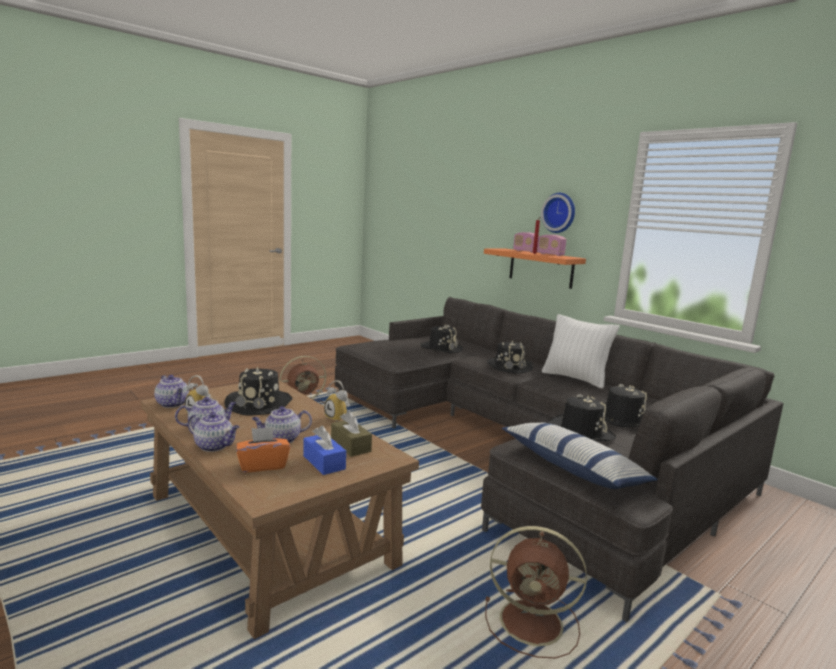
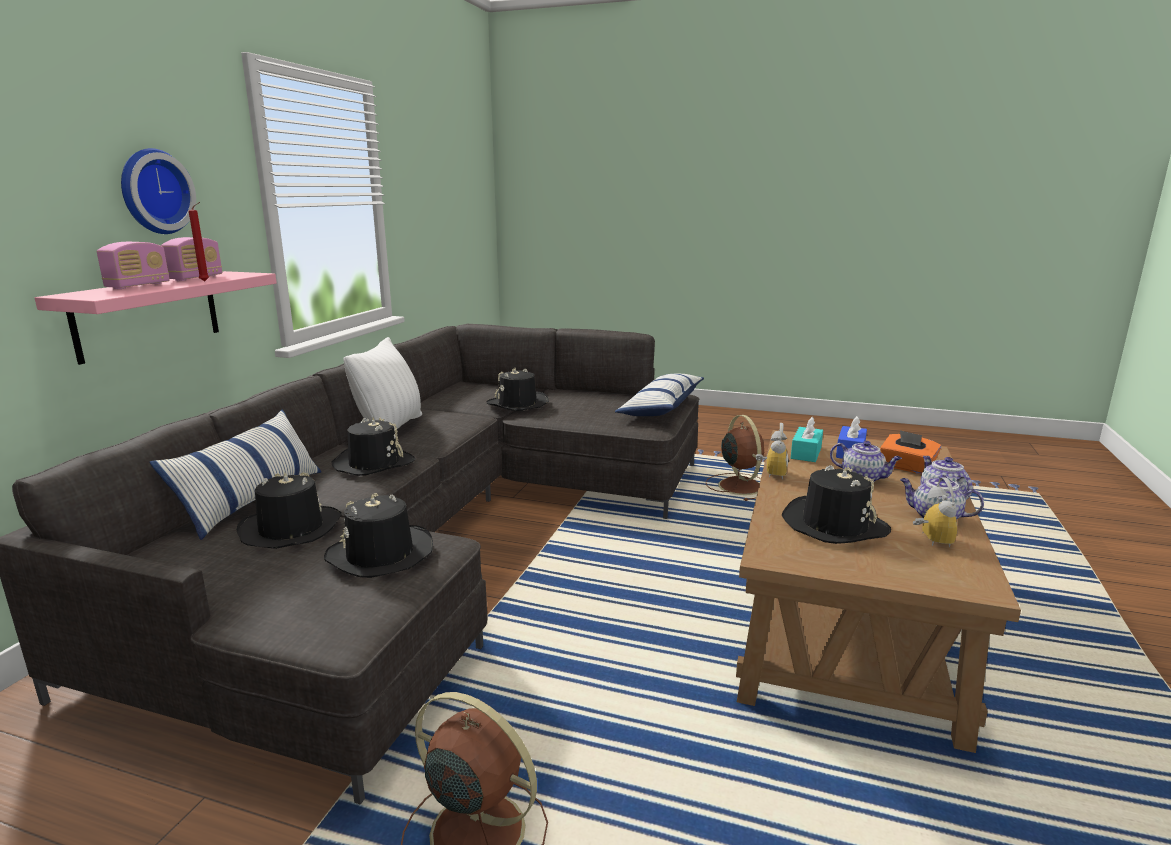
camera: 120 degrees left, 5 degrees up
(173, 404) = (964, 575): teapot -> none
(350, 445) = (806, 453): brown tissue box -> turquoise tissue box
(482, 349) = (252, 500): none -> pillow
(541, 268) = (148, 314): orange shelf -> pink shelf
(580, 432) = (582, 411): black hat -> black hat (380, 554)

